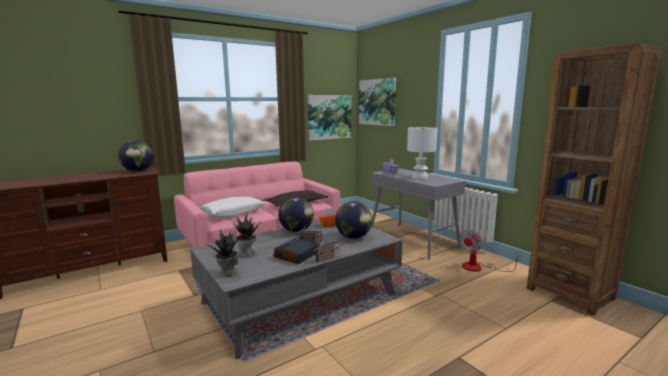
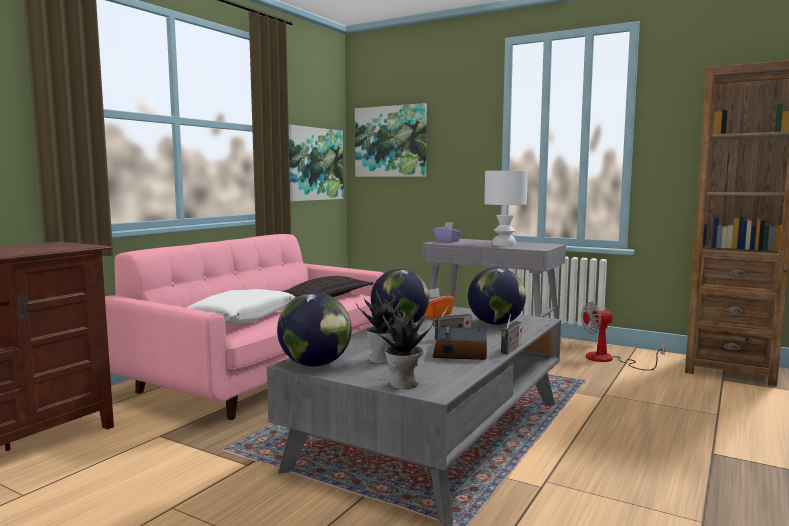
camera: 25 degrees left, 5 degrees down
(138, 171) = (50, 246): globe -> globe (315, 364)
(479, 267) = (608, 360): fan -> fan turned 60 degrees clockwise

